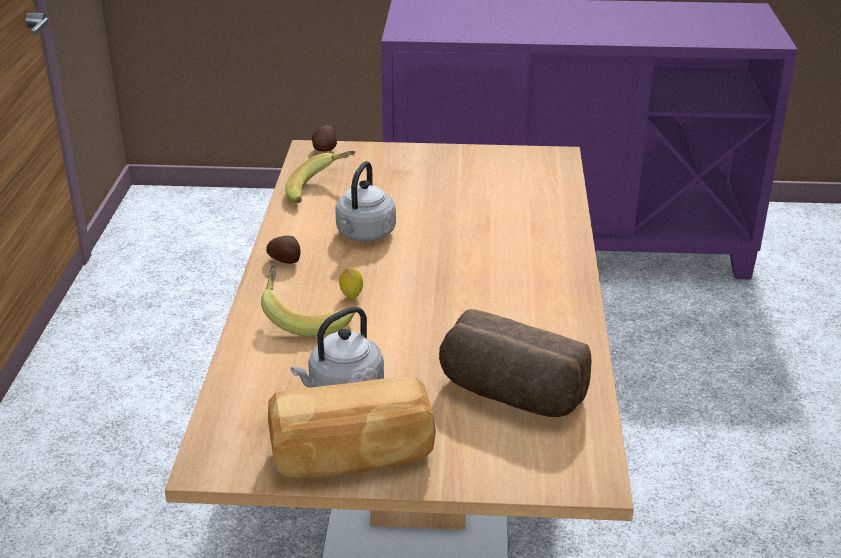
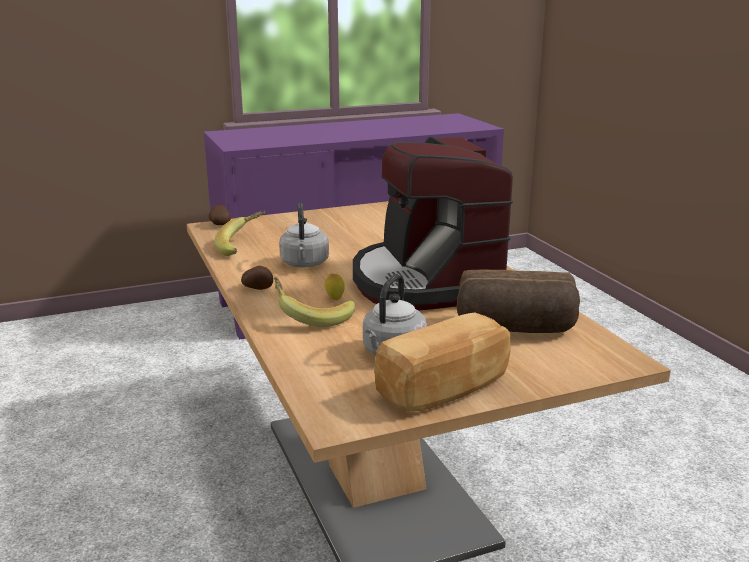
camera: 25 degrees left, 10 degrees down
(476, 296) = (426, 282): none -> coffee machine

